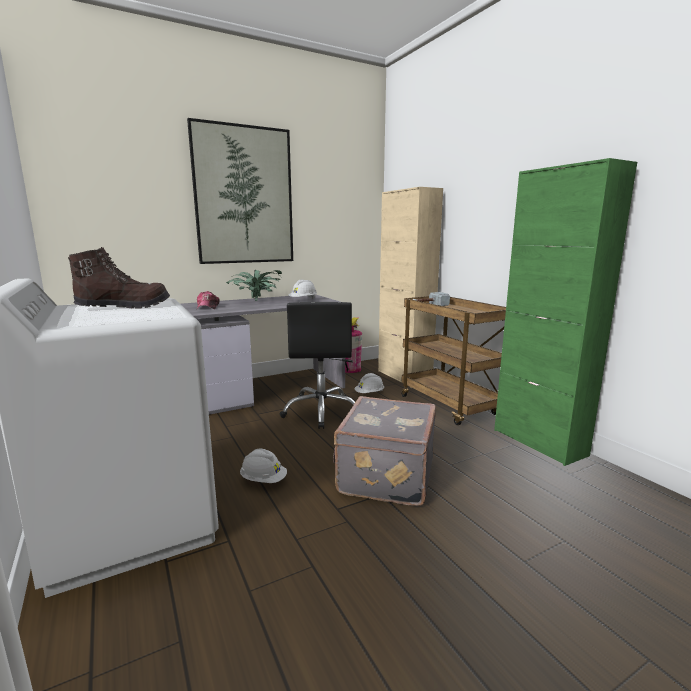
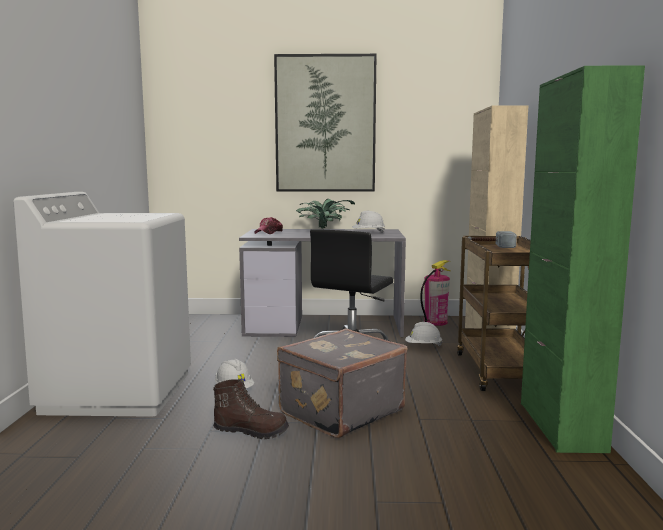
camera: 30 degrees right, 5 degrees down
(124, 307) = (130, 215): brown boot -> brown boot (251, 431)

